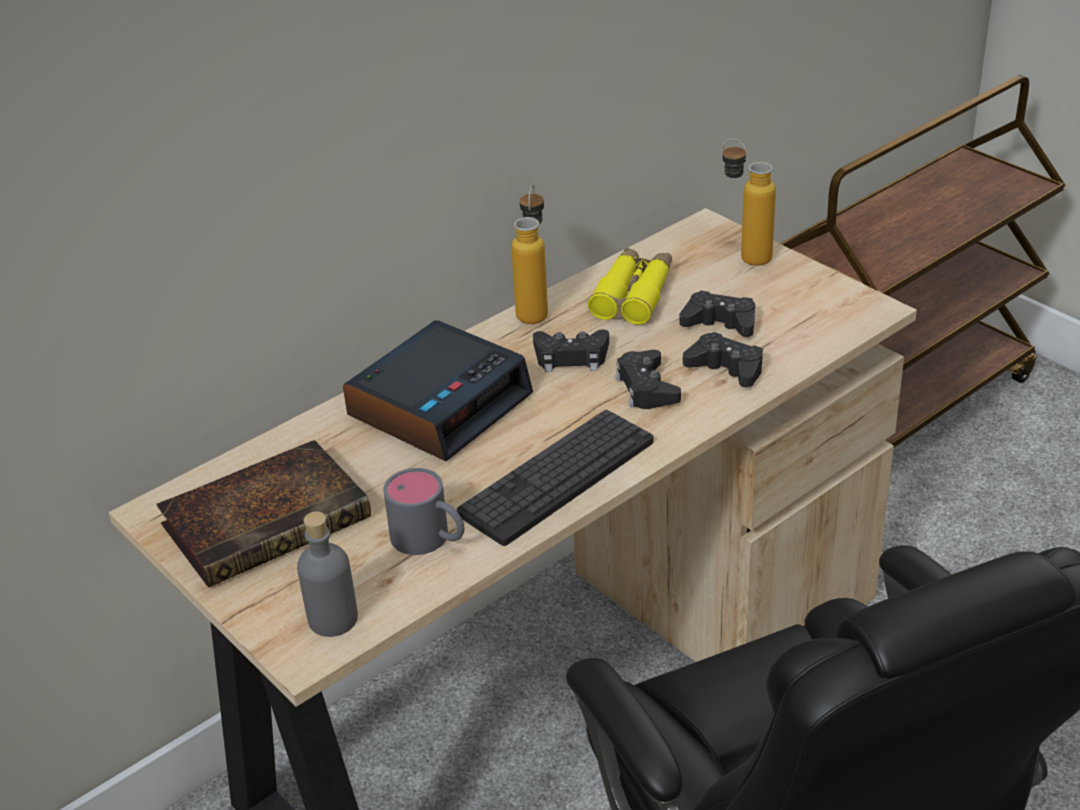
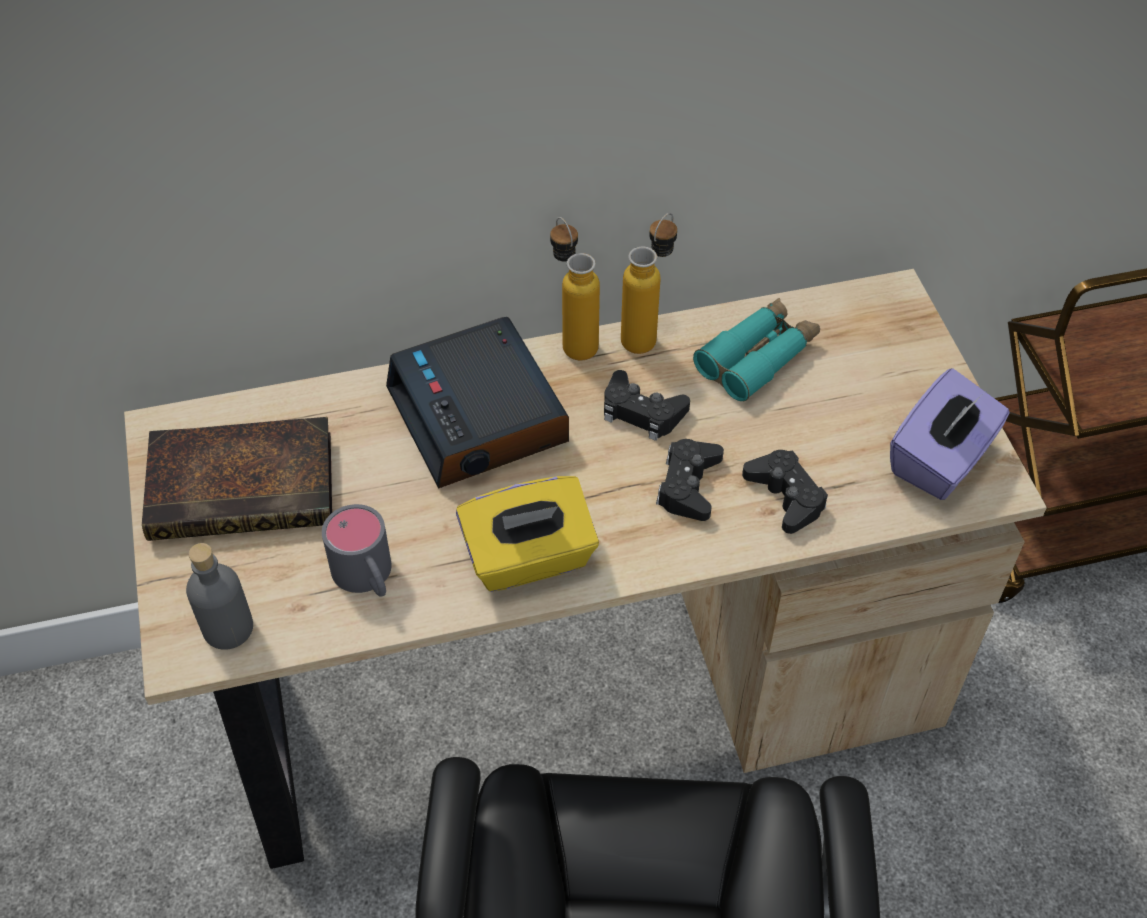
camera: 25 degrees right, 15 degrees up
(440, 404) = (480, 417): alarm clock -> alarm clock turned 90 degrees clockwise
(557, 477) = (529, 559): keyboard -> yellow tissue box
(633, 295) = (757, 357): yellow binoculars -> turquoise binoculars
(720, 323) = (821, 433): black game controller -> none
(744, 255) = (909, 352): bottle -> bottle (573, 339)
(820, 308) = (941, 460): none -> purple tissue box

